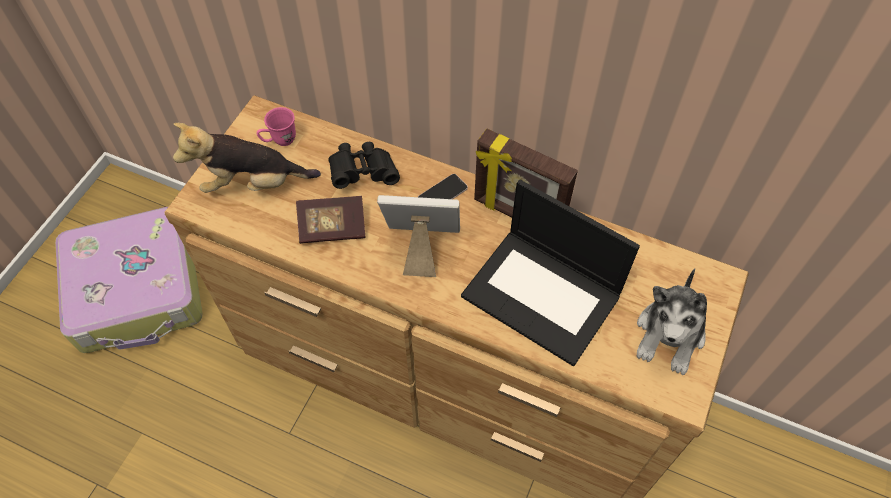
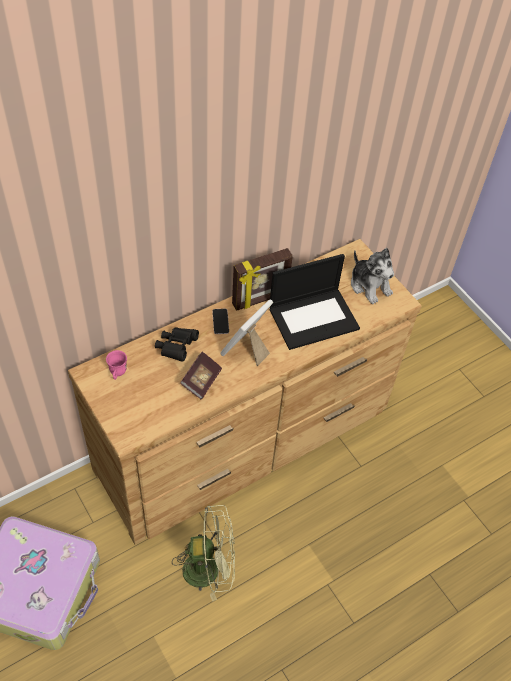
camera: 60 degrees left, 5 degrees down
(253, 183) = (138, 402): plush toy -> none
(254, 439) = (209, 568): none -> green fan

